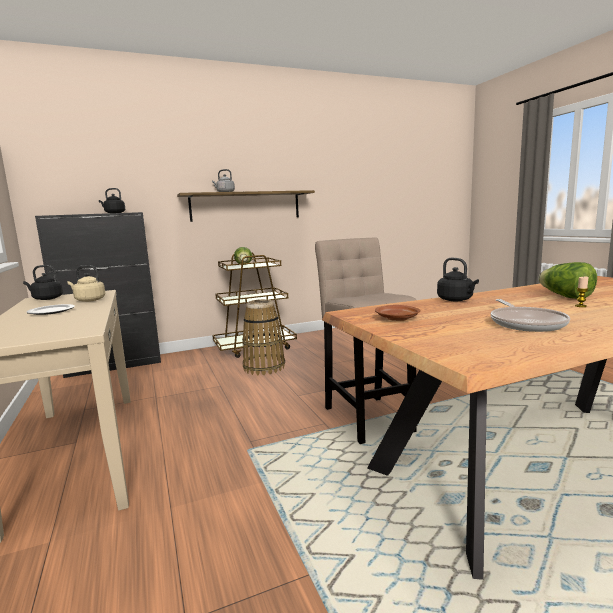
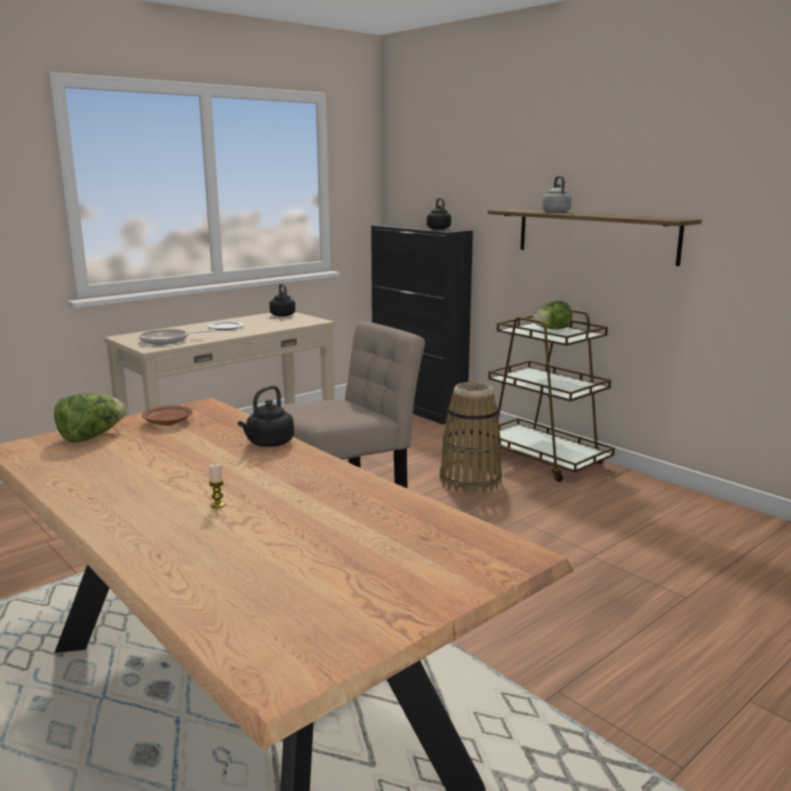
camera: 70 degrees right, 5 degrees up
(88, 300) = (274, 325): beige kettle -> none
(525, 323) = (129, 470): frying pan -> frying pan (167, 341)
(565, 297) = (288, 503): lettuce -> lettuce (91, 437)

